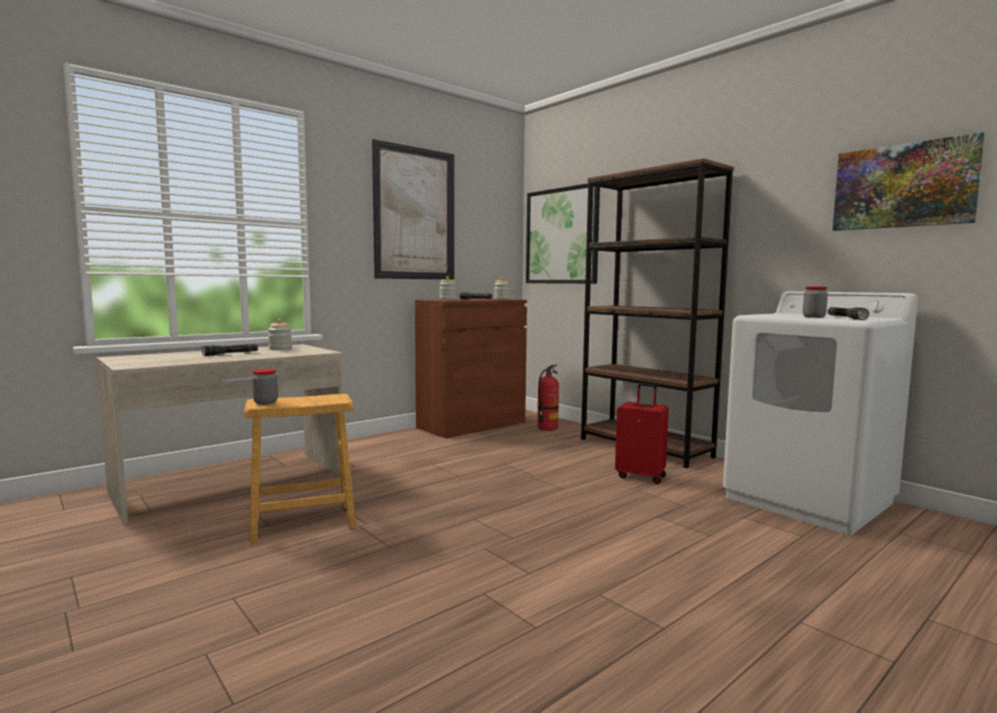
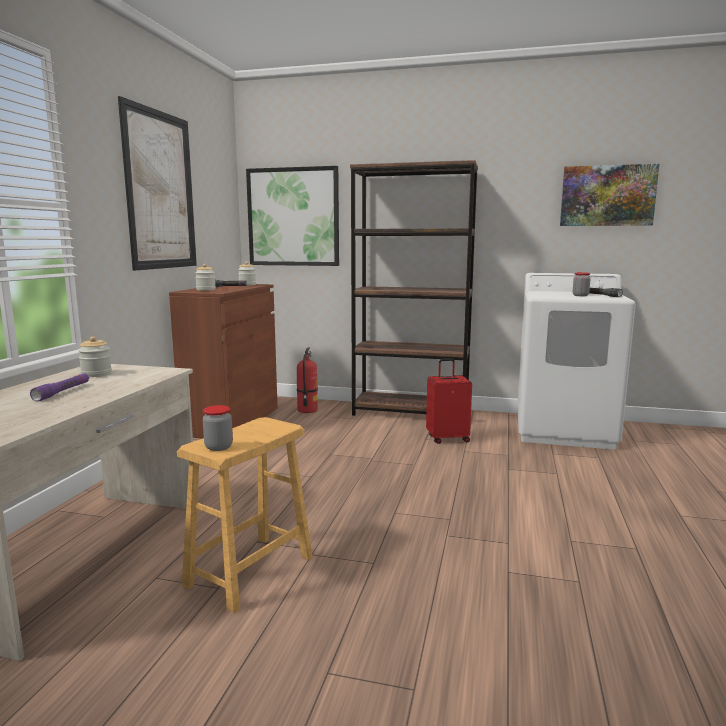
camera: 35 degrees left, 5 degrees up
(231, 354) = (62, 392): black flashlight -> purple flashlight

